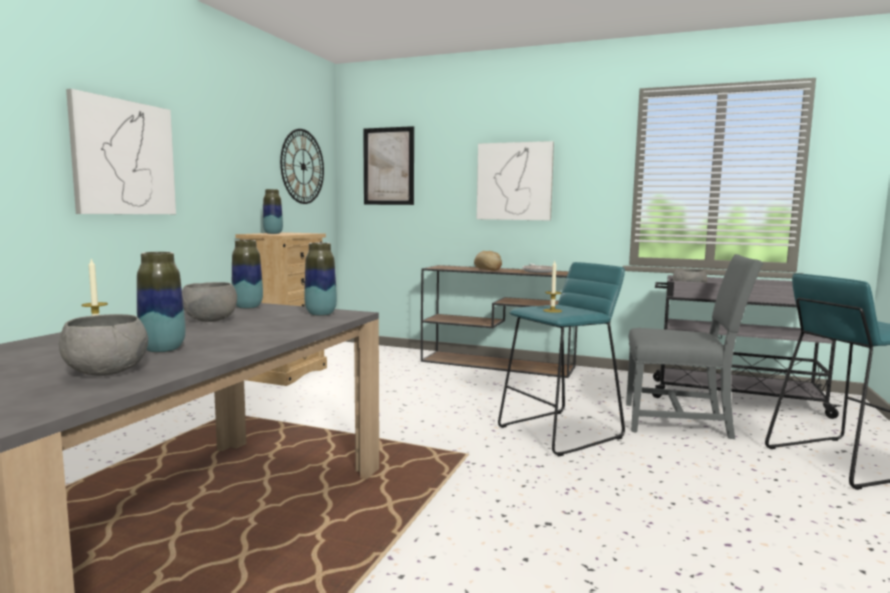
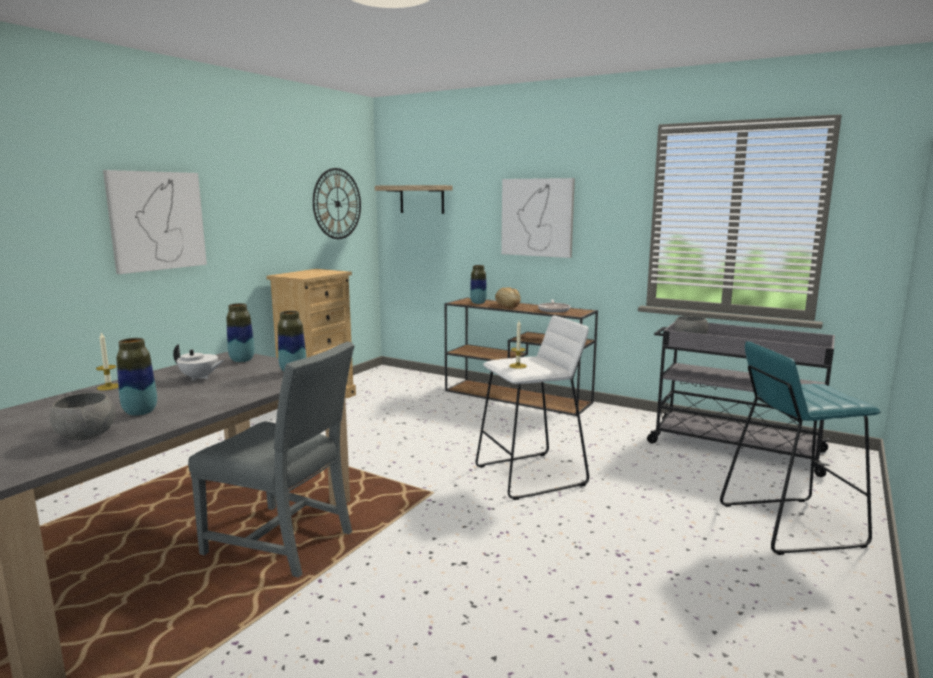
camera: 10 degrees right, 5 degrees up
(210, 321) = (199, 378): grey bowl -> white teapot
(273, 233) = (301, 273): vase -> vase (478, 303)
(388, 166) = (422, 199): picture -> shelf
(561, 432) = (531, 475): turquoise stool -> white stool
(680, 421) = (656, 471): grey chair -> grey chair (284, 542)

